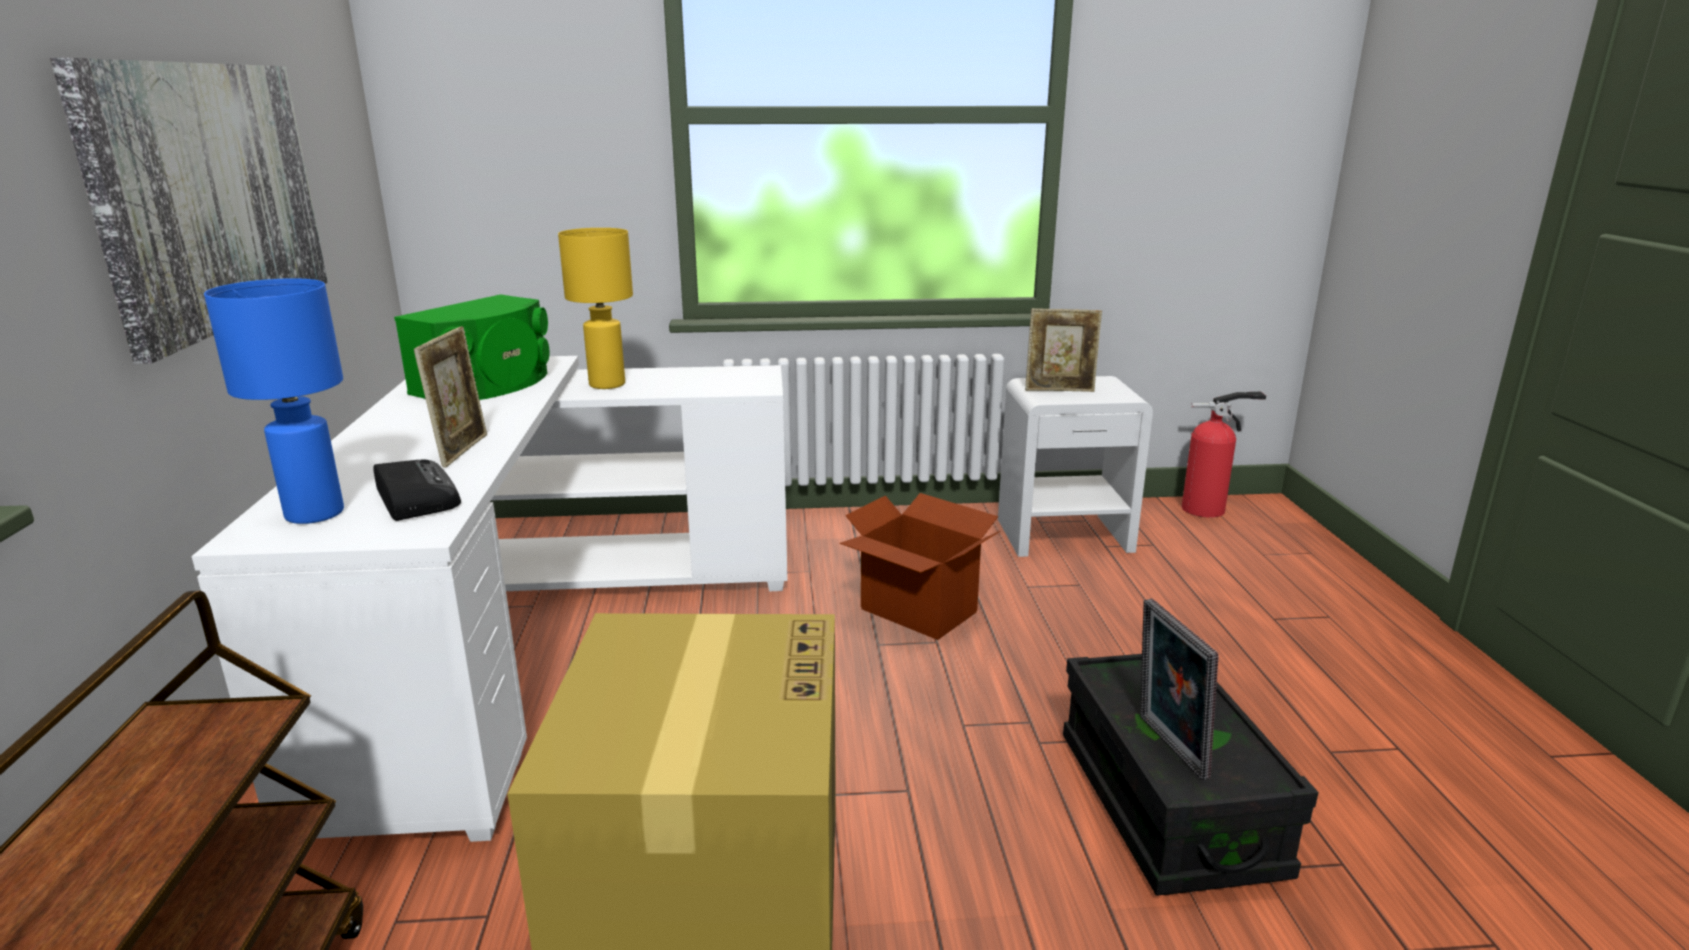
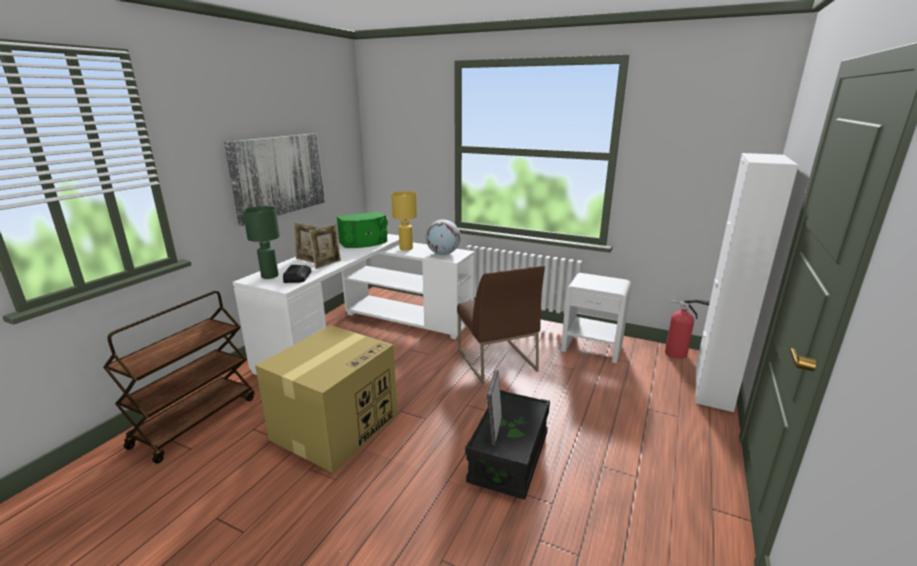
camera: 30 degrees right, 0 degrees up
(315, 513) = (270, 276): blue table lamp -> green table lamp
(718, 381) = (443, 254): none -> globe
(917, 611) = (496, 360): cardboard box -> brown chair
(1059, 390) = (590, 281): picture frame -> picture frame (309, 261)
(1318, 551) = (713, 387): none -> white cabinet

